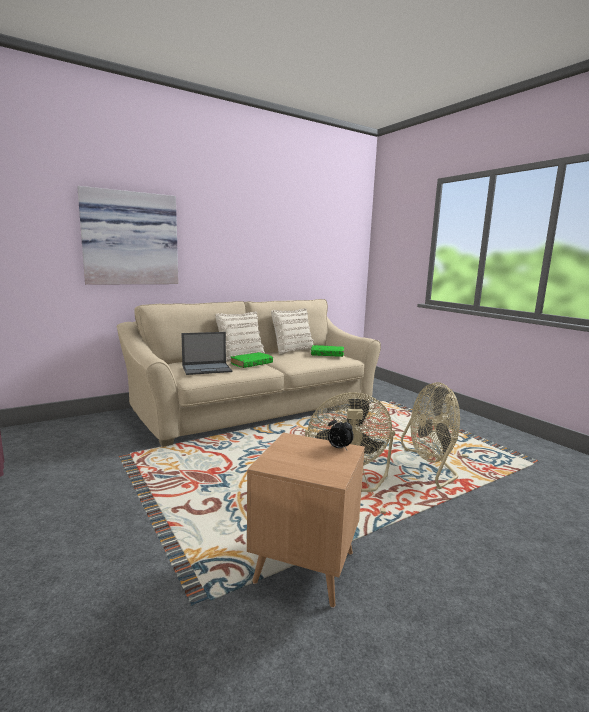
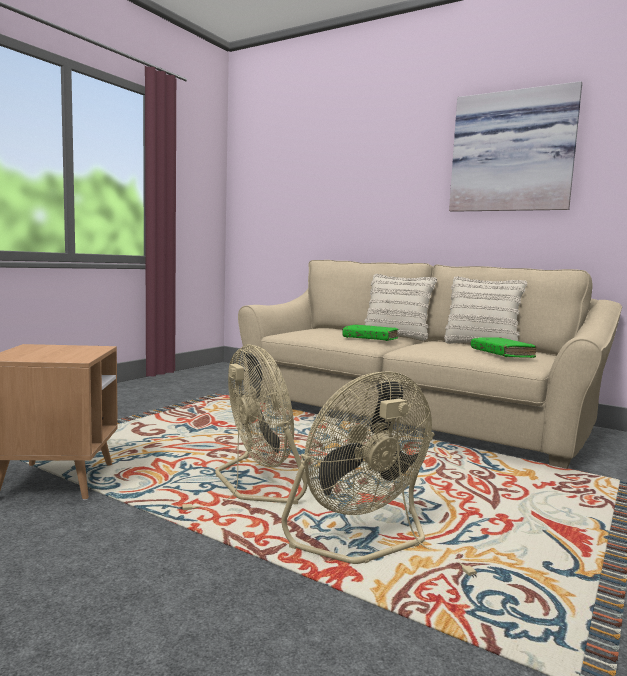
camera: 65 degrees right, 5 degrees down
(130, 238) = (337, 193): picture -> picture (512, 152)
(207, 369) = (317, 332): laptop -> none
(338, 448) = (78, 357): alarm clock -> none

